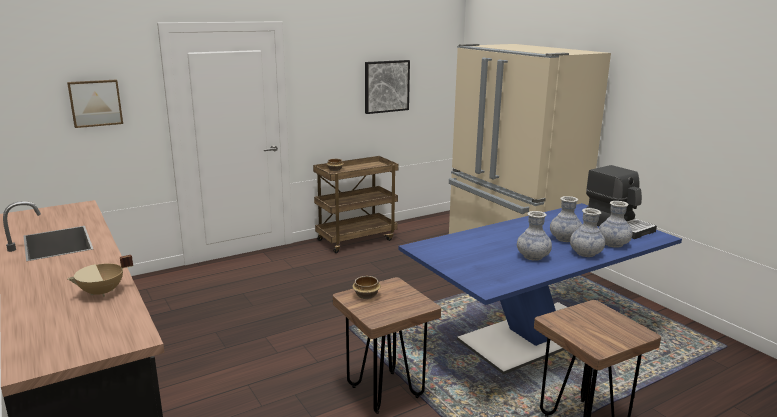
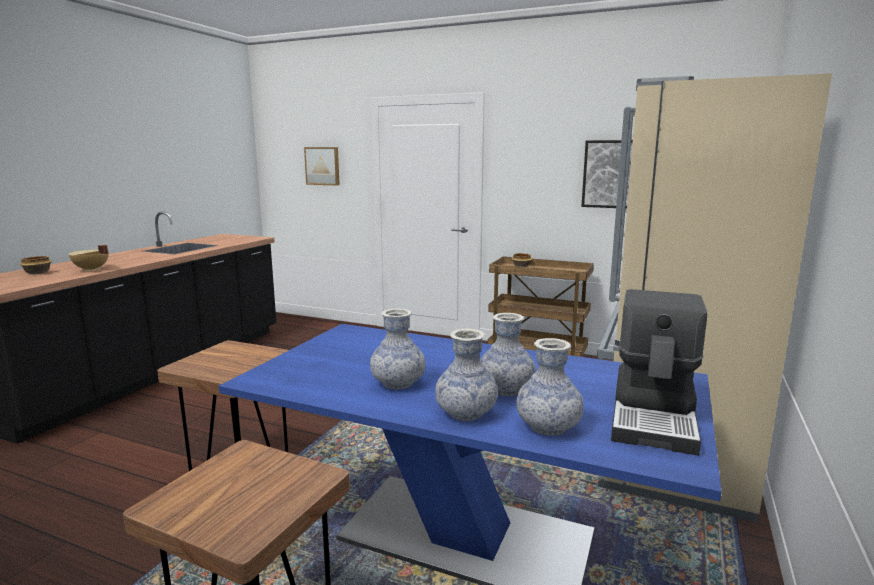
camera: 55 degrees right, 5 degrees down
(367, 295) = (235, 351): bowl -> bowl (37, 273)

